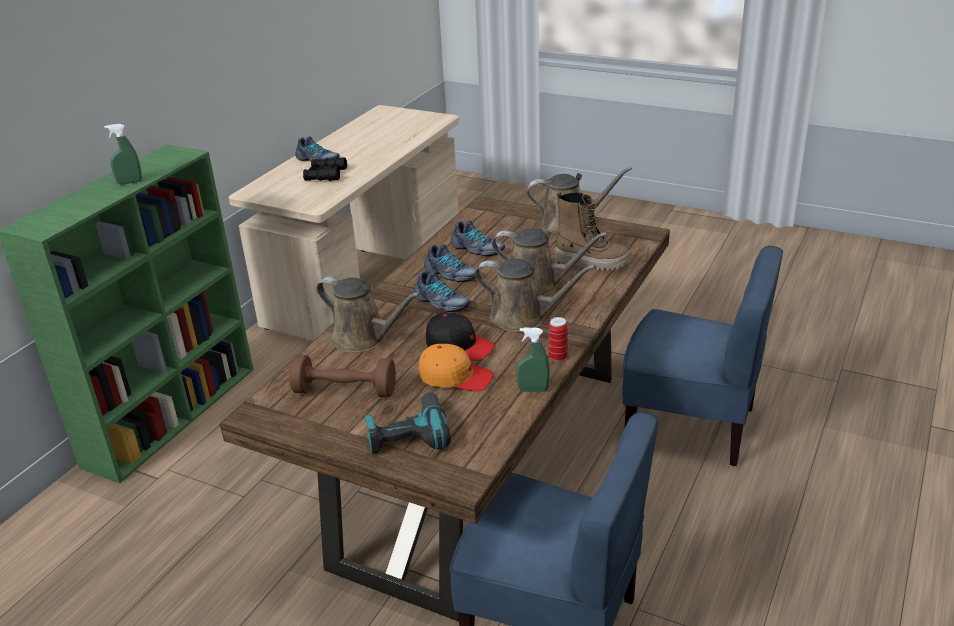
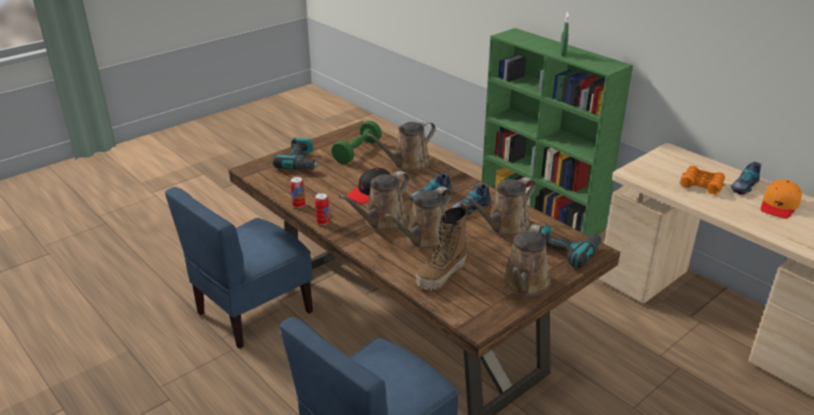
camera: 110 degrees right, 0 degrees up
(325, 175) = (701, 185): black binoculars -> orange binoculars
(345, 391) = (357, 152): brown dumbbell -> green dumbbell
(455, 376) = (338, 184): orange cap -> orange cap (779, 205)
(477, 249) = (505, 227): shoe -> brown watering can
(496, 216) = (567, 250): none -> power drill
(533, 390) = (298, 205): green spray bottle -> can

